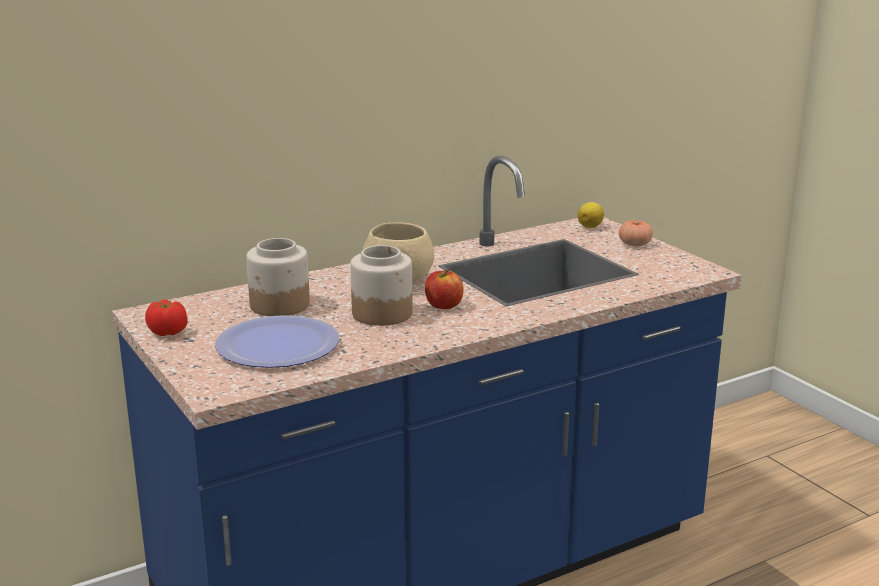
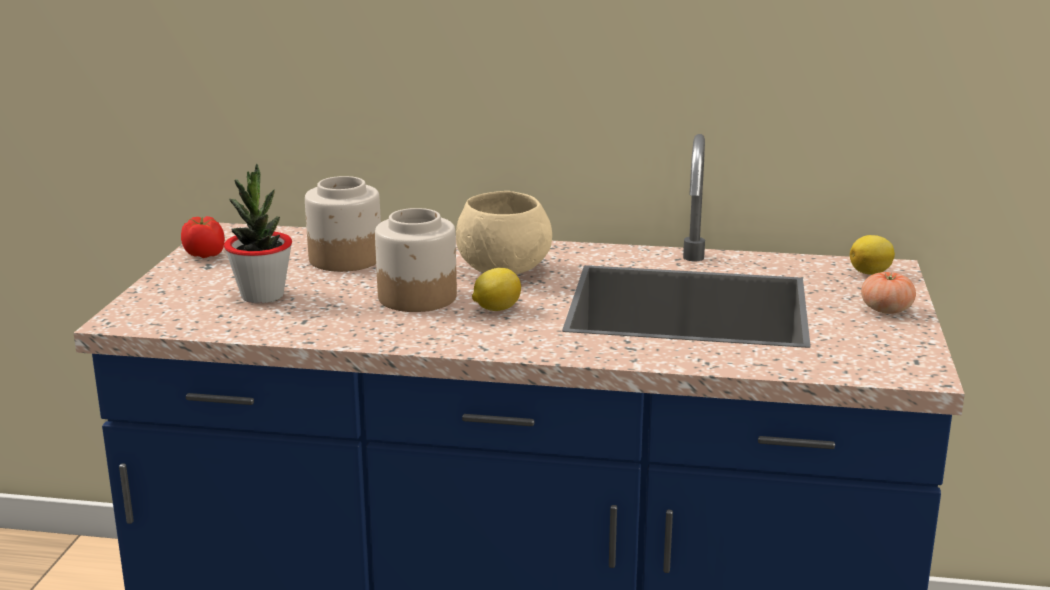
camera: 40 degrees right, 0 degrees up
(277, 345) = (262, 296): plate -> potted plant
(443, 305) = (496, 309): apple -> lemon

